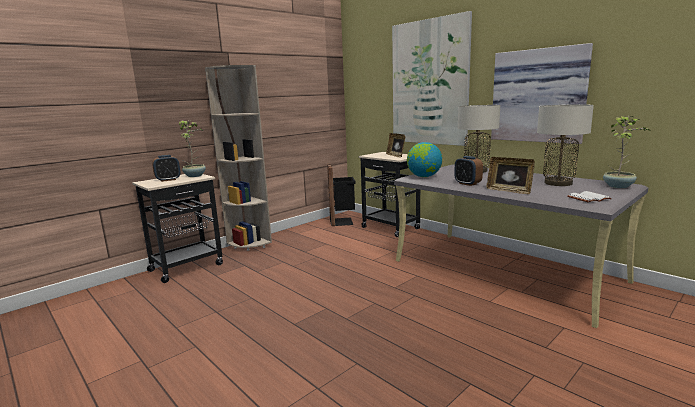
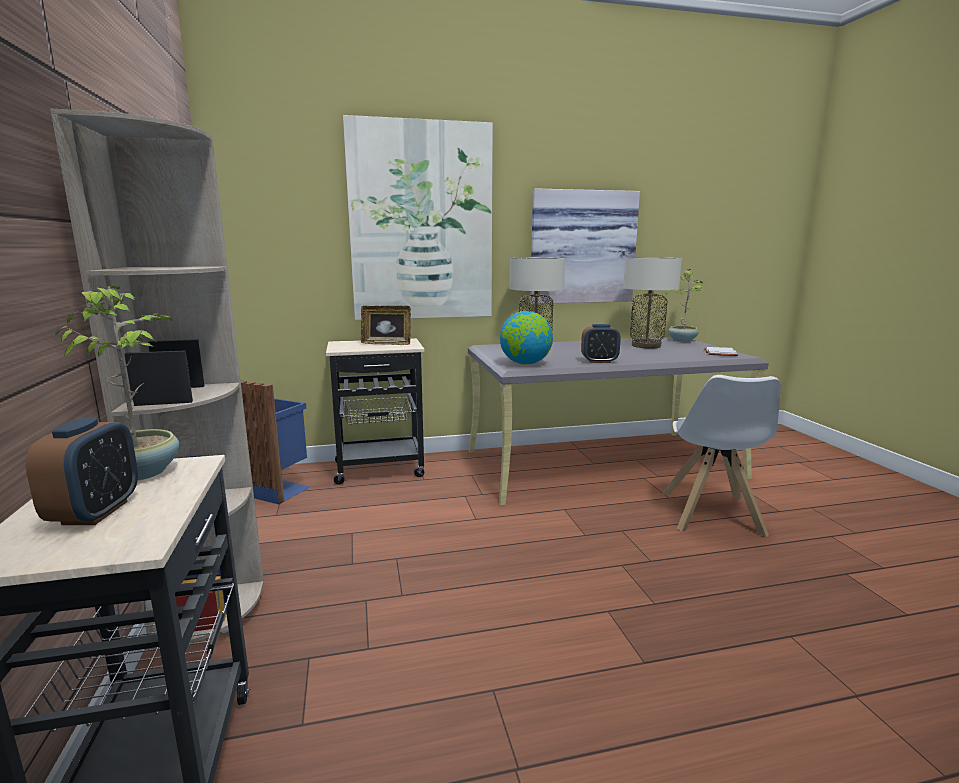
camera: 60 degrees left, 0 degrees up
(342, 221) = (277, 489): black trash can -> blue trash can
(487, 320) = (711, 514): none -> chair
(509, 191) = (657, 360): picture frame -> none

